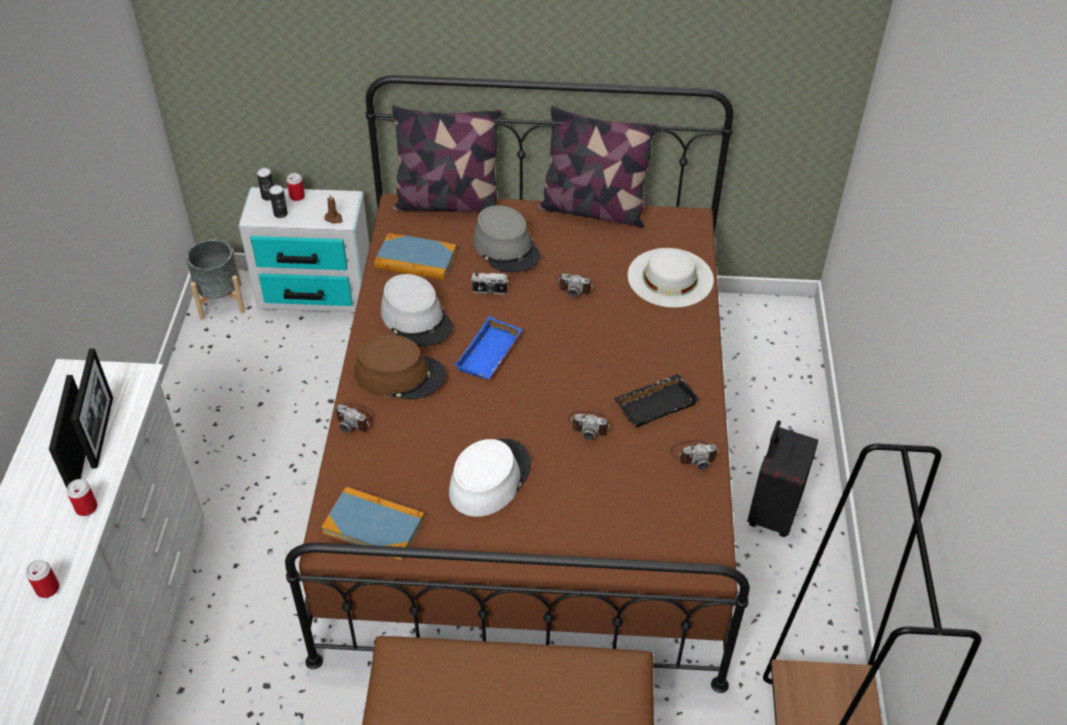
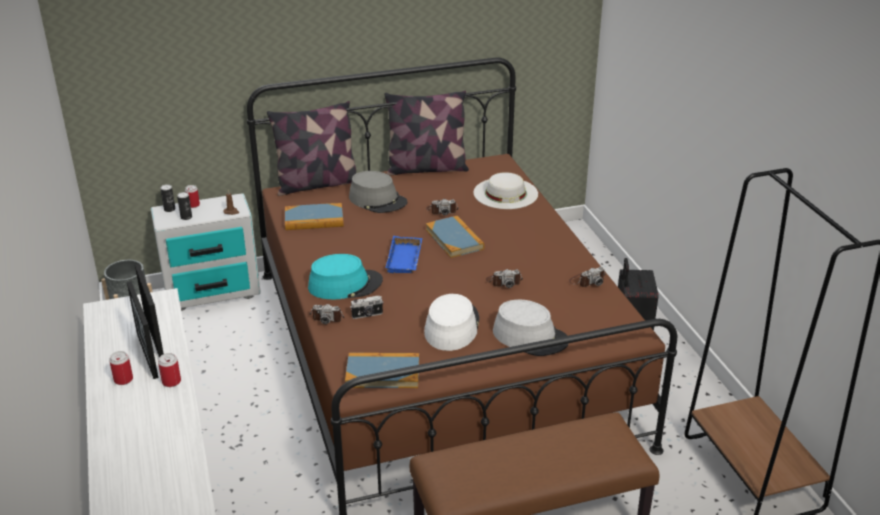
camera: 20 degrees left, 15 degrees down
(47, 588) = (171, 436): can -> can (123, 380)
(400, 375) = (345, 285): brown hat -> turquoise hat
(416, 319) = (336, 251): grey hat -> grey hat (530, 336)
(489, 291) = (381, 226): camera -> camera (367, 315)
(566, 338) = (454, 239): none -> book
(655, 403) = (541, 260): black tray -> none

